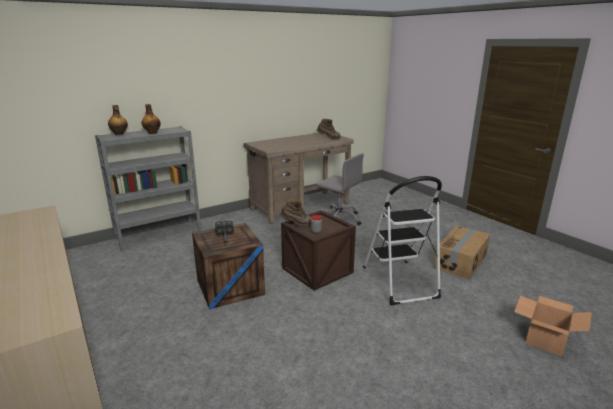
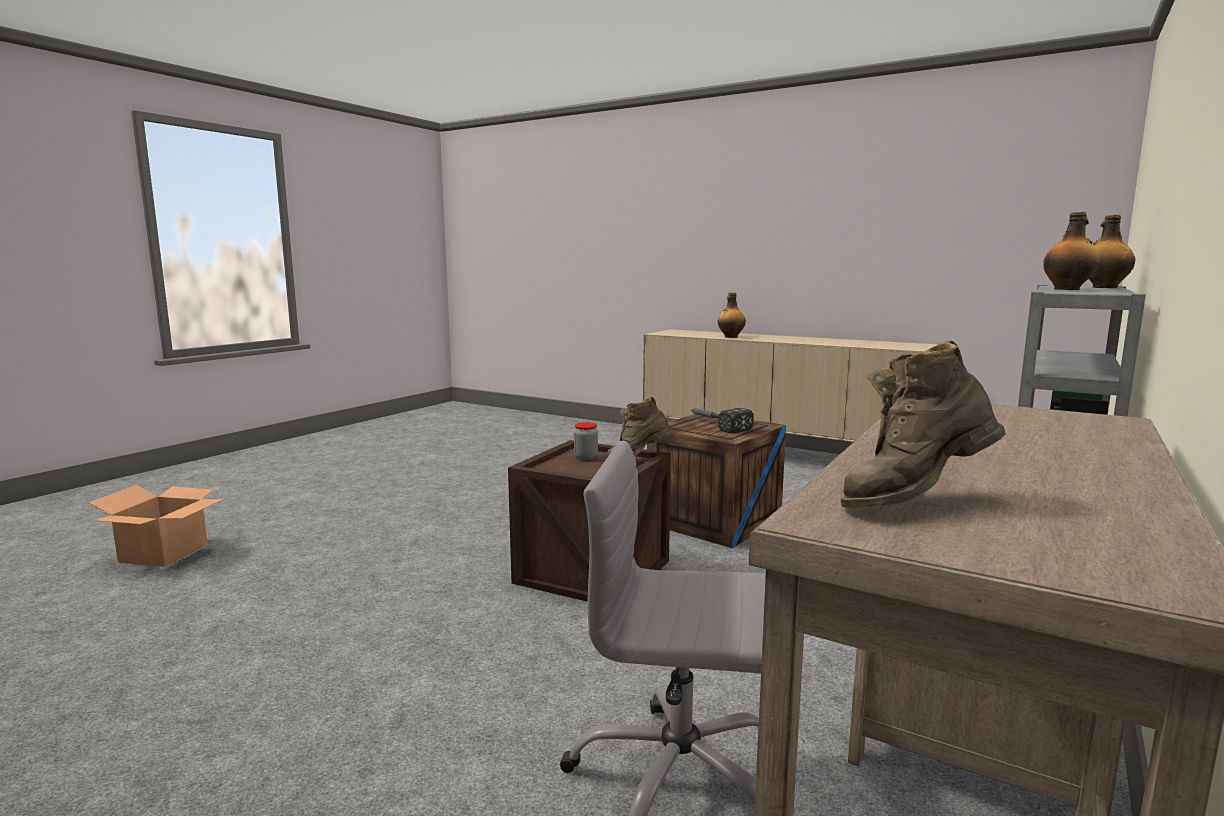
camera: 155 degrees right, 10 degrees down
(47, 277) = (730, 337): none -> bottle
(399, 283) = (402, 584): step ladder -> none
(461, 261) = (192, 676): cardboard box -> none

